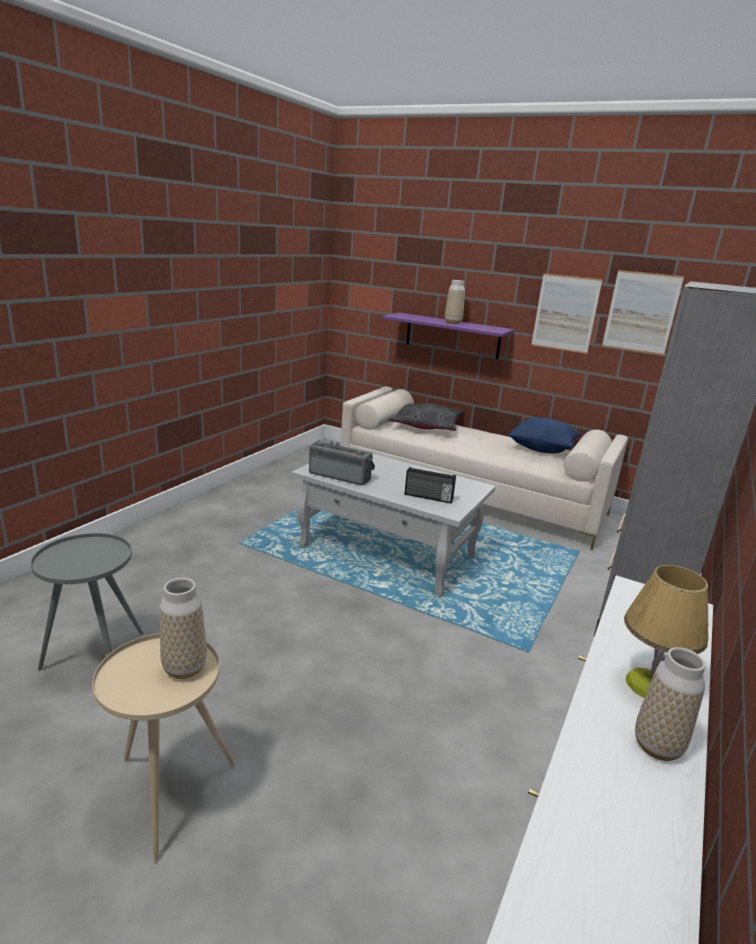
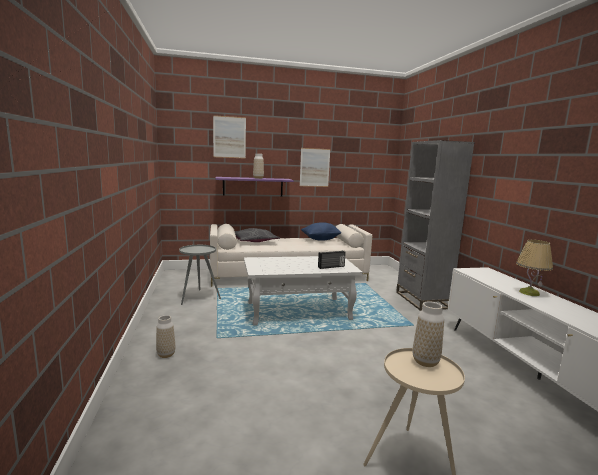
camera: 40 degrees left, 10 degrees down
(97, 662) = (256, 437): grey side table -> grey side table (198, 298)
(341, 475) = (276, 269): radio -> none
(641, 312) = (349, 163): picture -> picture (229, 137)
(657, 746) = (565, 305): vase -> vase (166, 354)

